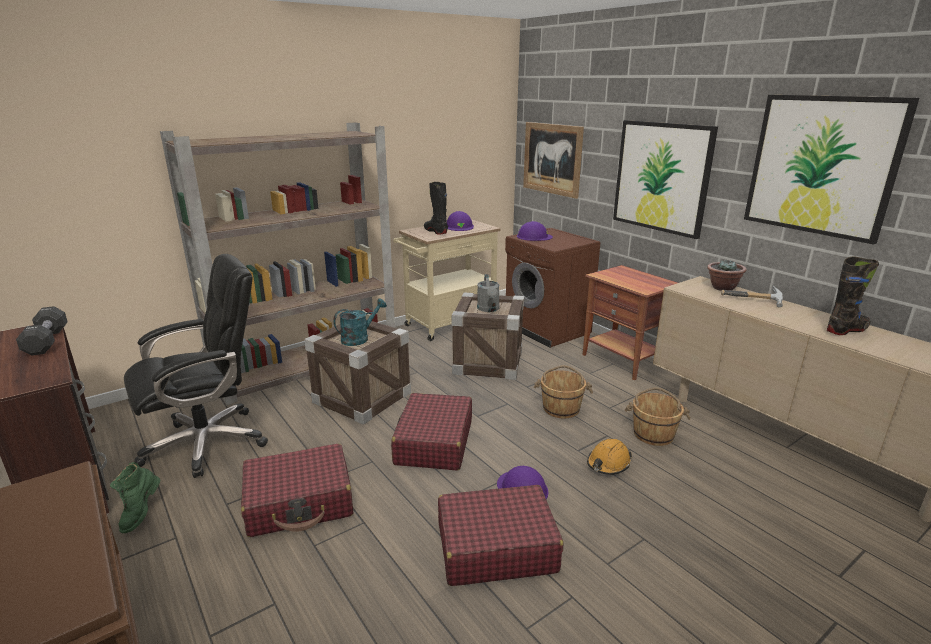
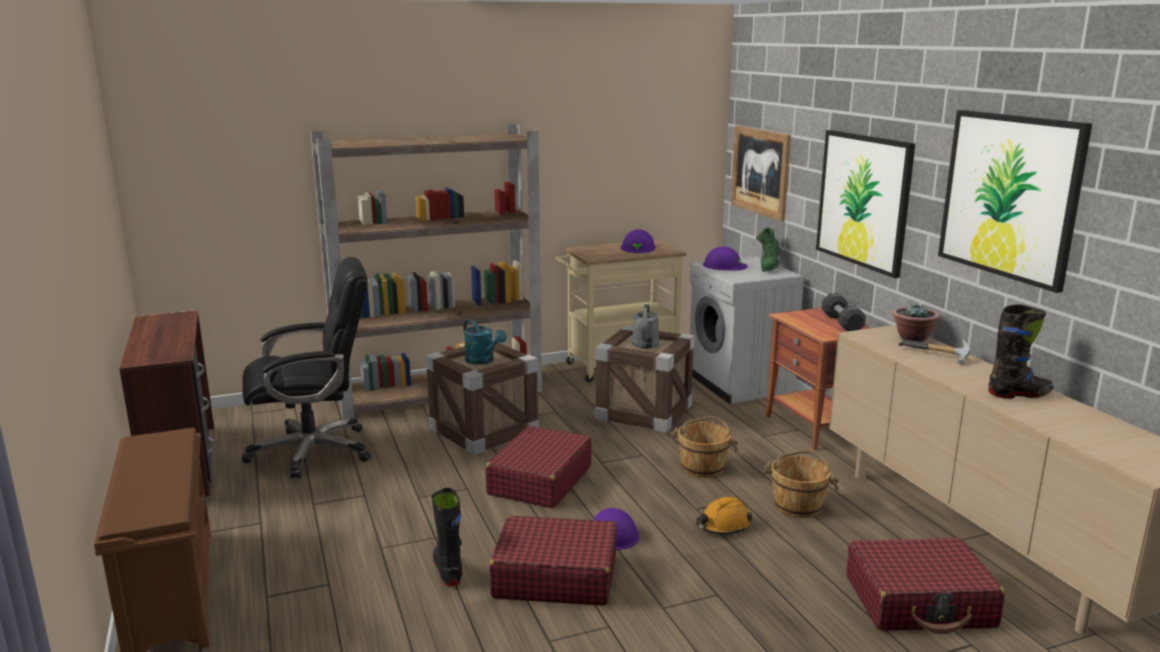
camera: 15 degrees right, 5 degrees down
(47, 341) = (181, 327): black dumbbell -> black dumbbell (841, 323)
(141, 513) = (236, 500): green boot -> green boot (769, 267)
(300, 502) = (381, 512): red suitcase -> red suitcase (919, 602)
(359, 338) = (483, 361): turquoise watering can -> turquoise watering can turned 75 degrees clockwise
(435, 231) = (605, 251): black boot -> black boot (448, 570)
(546, 329) = (737, 384): brown washing machine -> white washing machine

